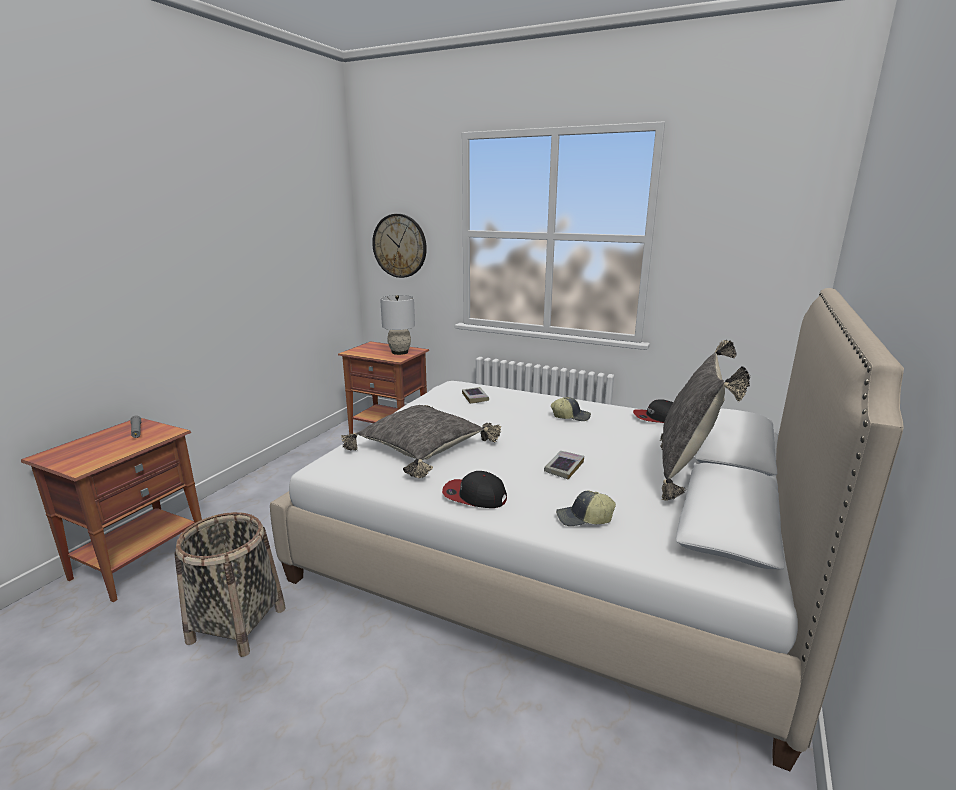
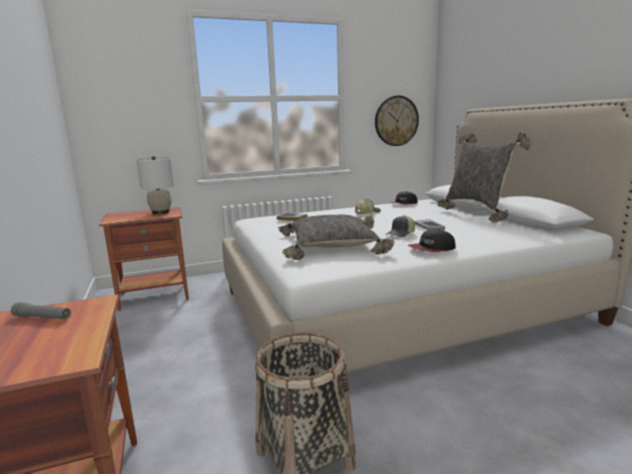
camera: 45 degrees left, 5 degrees down
(399, 246) = (124, 114): wall clock -> wall clock (396, 121)
(584, 519) = (494, 238): cap -> cap (401, 234)

